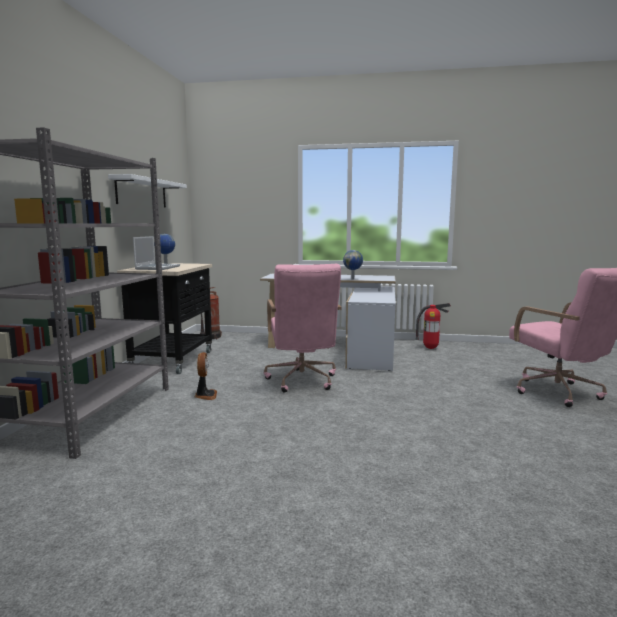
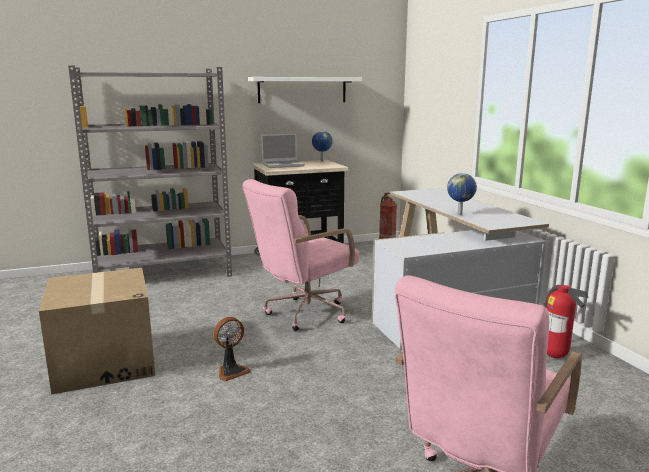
camera: 60 degrees right, 5 degrees up
(205, 395) = (229, 290): fan -> fan (231, 371)
(302, 470) = (104, 362): none -> cardboard box

